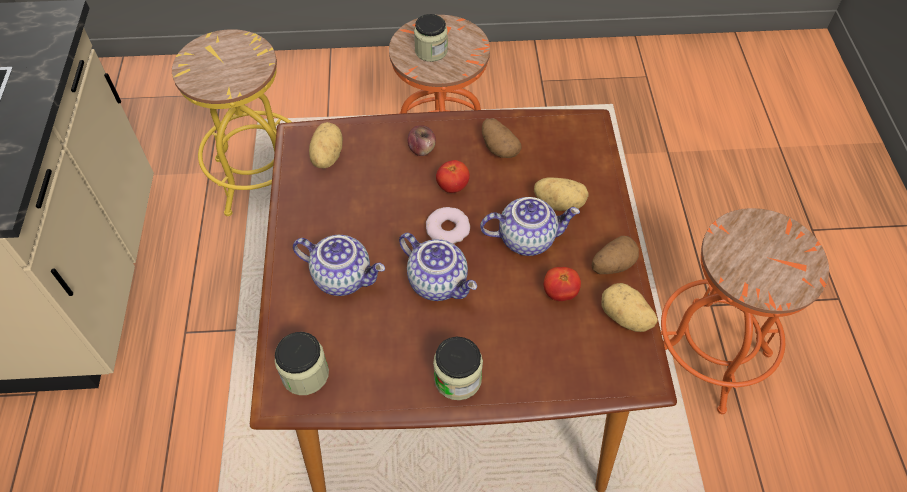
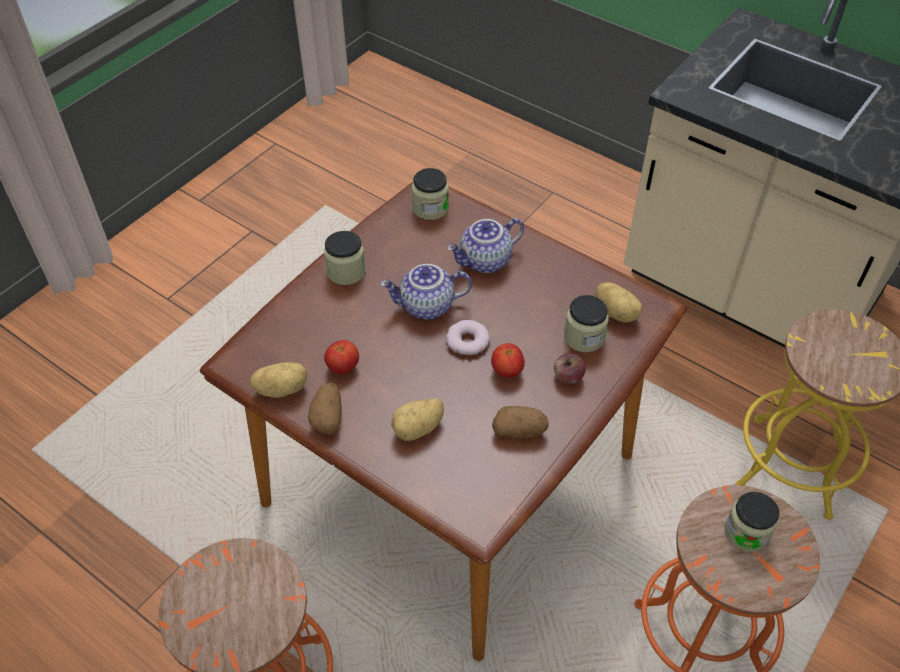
camera: 130 degrees right, 5 degrees down
(372, 161) = (584, 337): none -> jar
(527, 238) = (408, 382): teapot -> none

